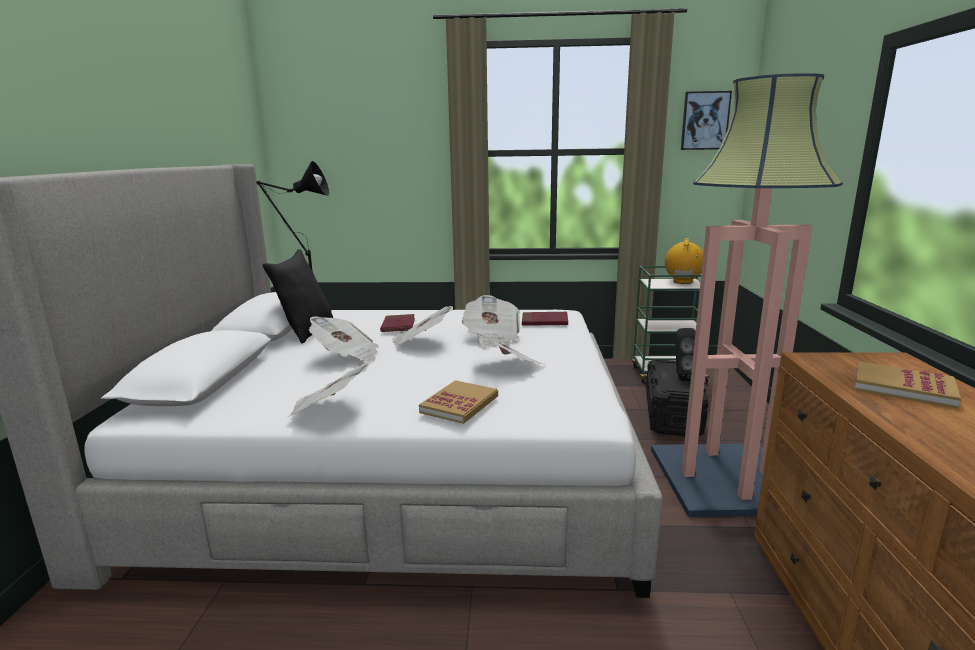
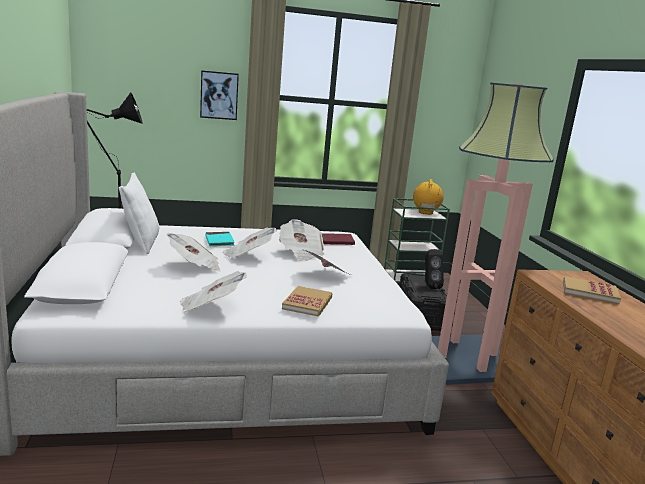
camera: 15 degrees left, 0 degrees up
(306, 330) = (141, 242): black pillow -> white pillow
(398, 326) = (219, 241): red book -> turquoise book
(705, 121) = (446, 89): picture -> picture (219, 95)

